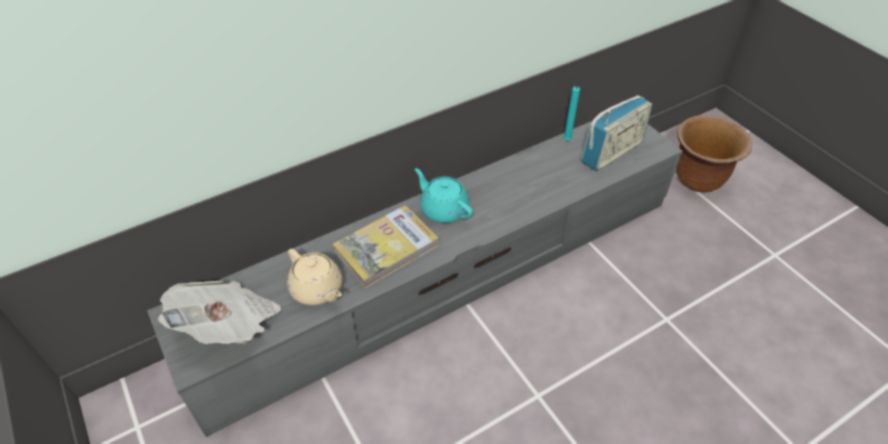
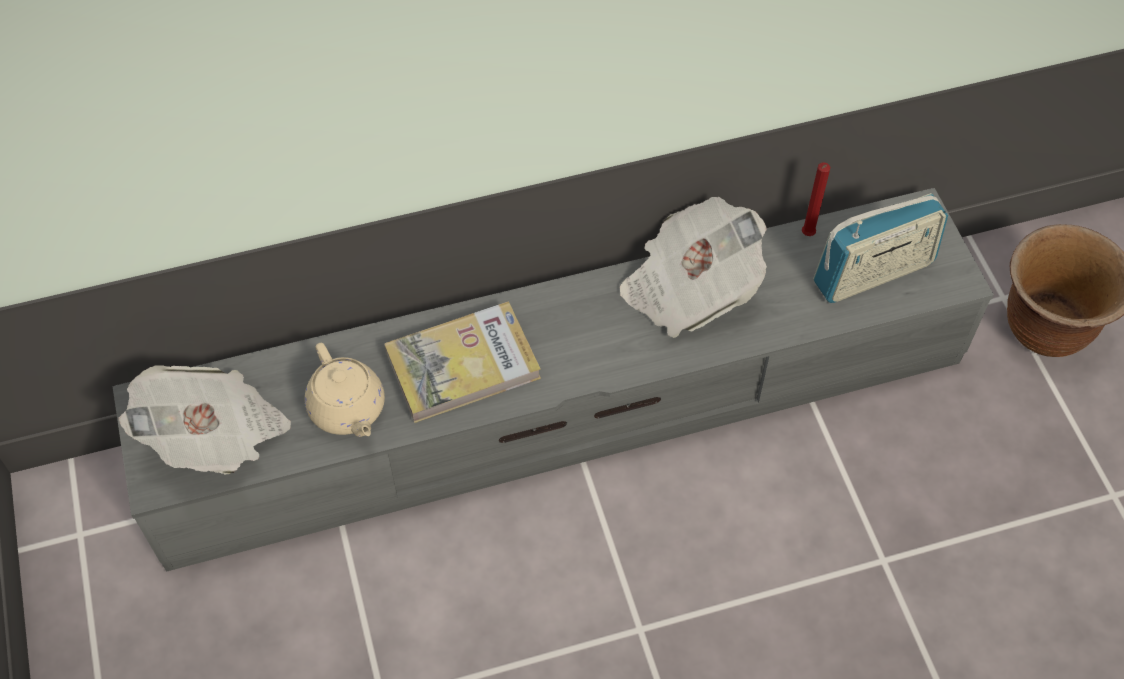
camera: 15 degrees right, 10 degrees up
(443, 209) = (567, 317): turquoise teapot -> none
(510, 179) = (689, 288): none -> newspaper
(566, 141) = (806, 236): turquoise candle -> red candle

